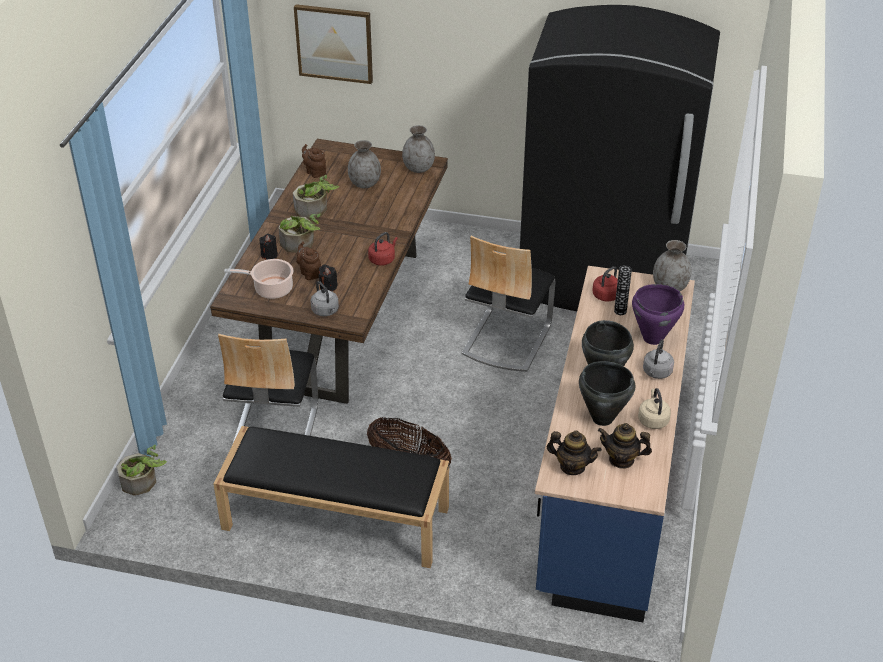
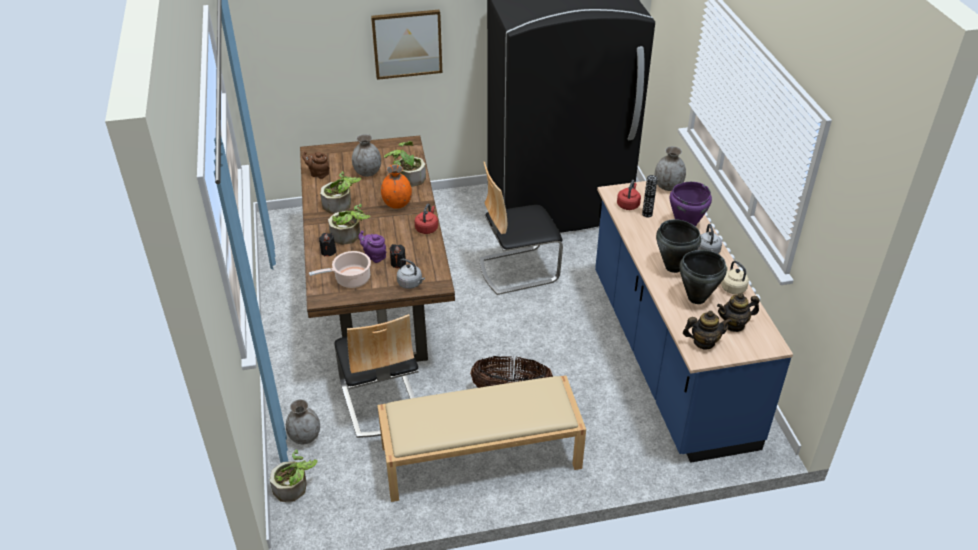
camera: 25 degrees left, 0 degrees up
(310, 273) = (374, 256): brown teapot -> purple teapot
(334, 43) = (298, 59): picture -> picture (407, 43)
(334, 518) = (479, 457): black bench -> beige bench
(371, 225) = (397, 204): none -> orange vase
(401, 200) = (407, 178): none -> potted plant
(418, 168) = (403, 149): grey vase -> grey vase (305, 436)
(506, 339) = (518, 269): chair -> chair turned 75 degrees clockwise

